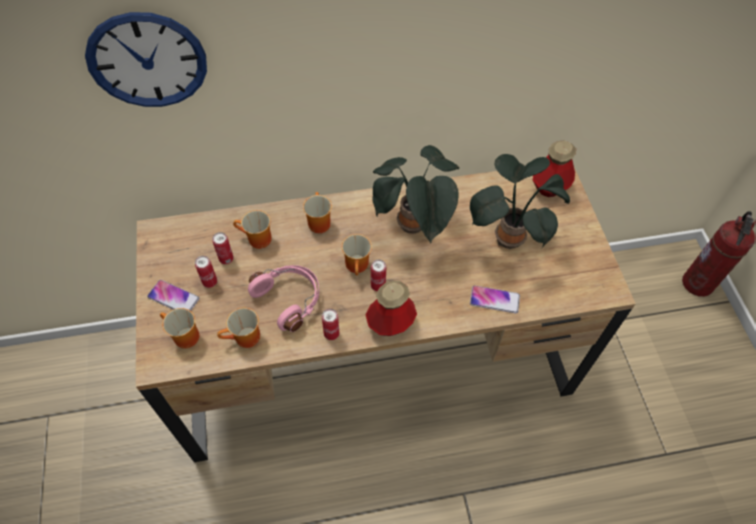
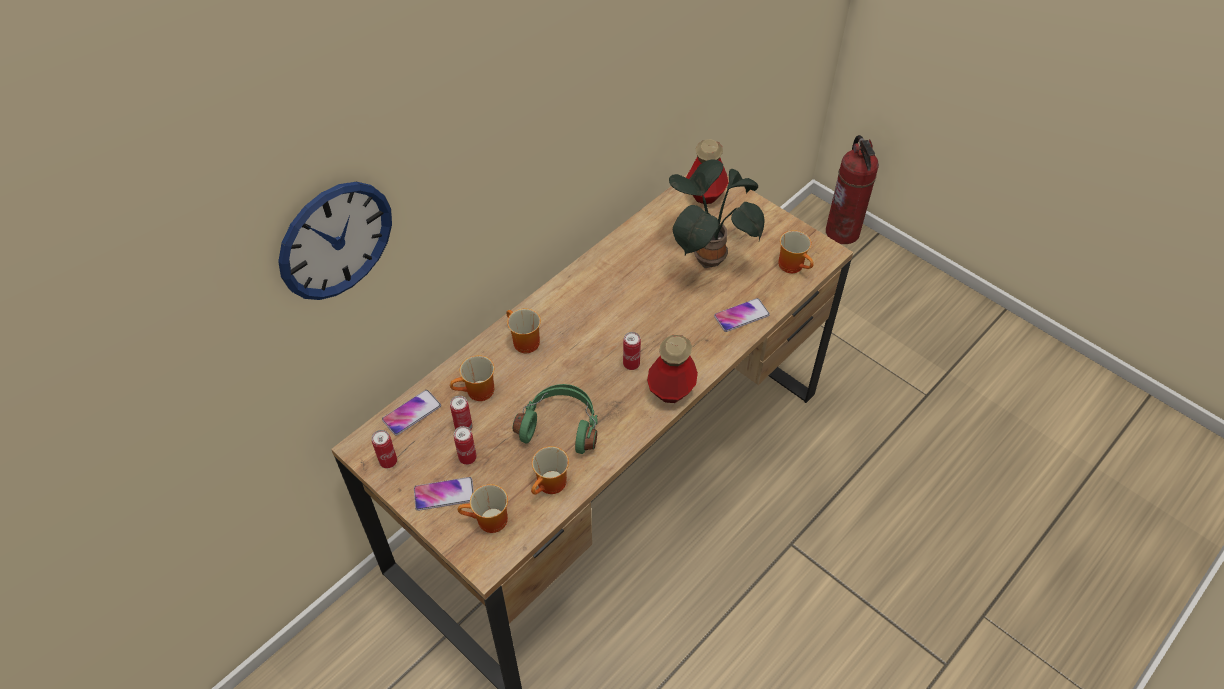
camera: 35 degrees left, 5 degrees down
(204, 227) = (411, 413): none -> phone
(290, 299) = (561, 425): pink headphones -> green headphones
(331, 334) = (627, 430): can -> can (388, 461)
(358, 266) = (598, 358): mug -> mug (794, 265)
(413, 227) = (617, 295): potted plant -> none

